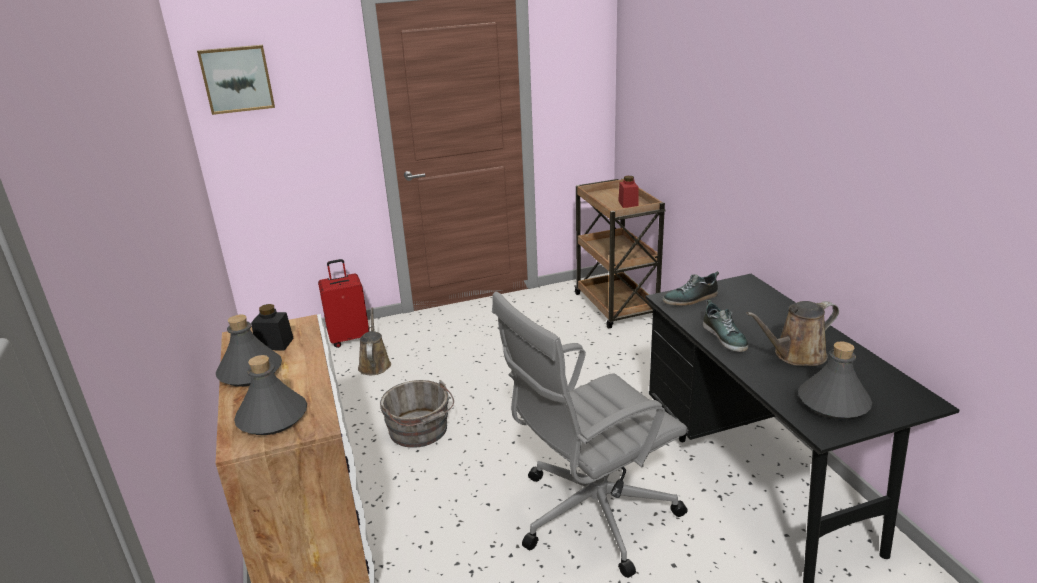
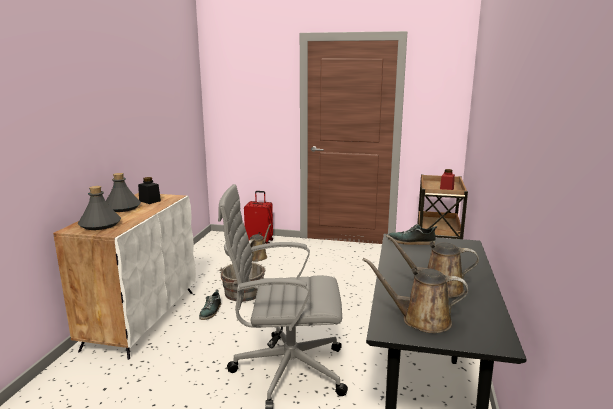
camera: 30 degrees right, 10 degrees down
(237, 79) = (227, 77): picture -> none
(725, 337) = (401, 265): shoe -> shoe (211, 311)
(834, 403) = (421, 320): grey bottle -> brown watering can

